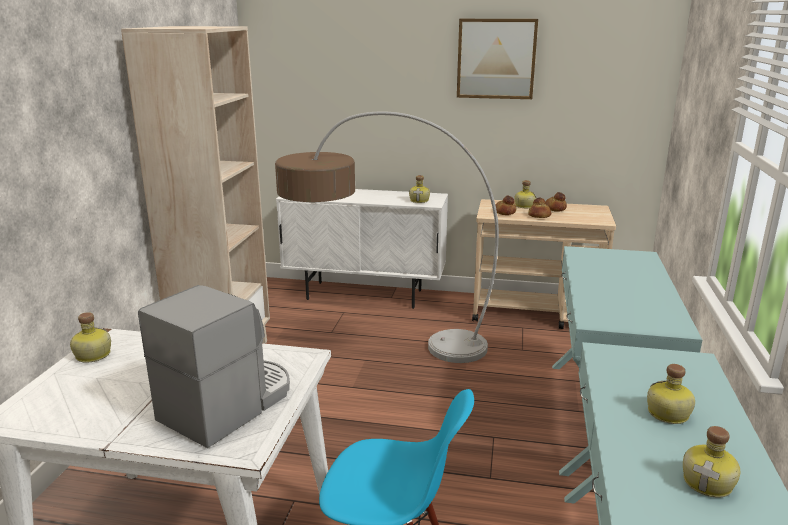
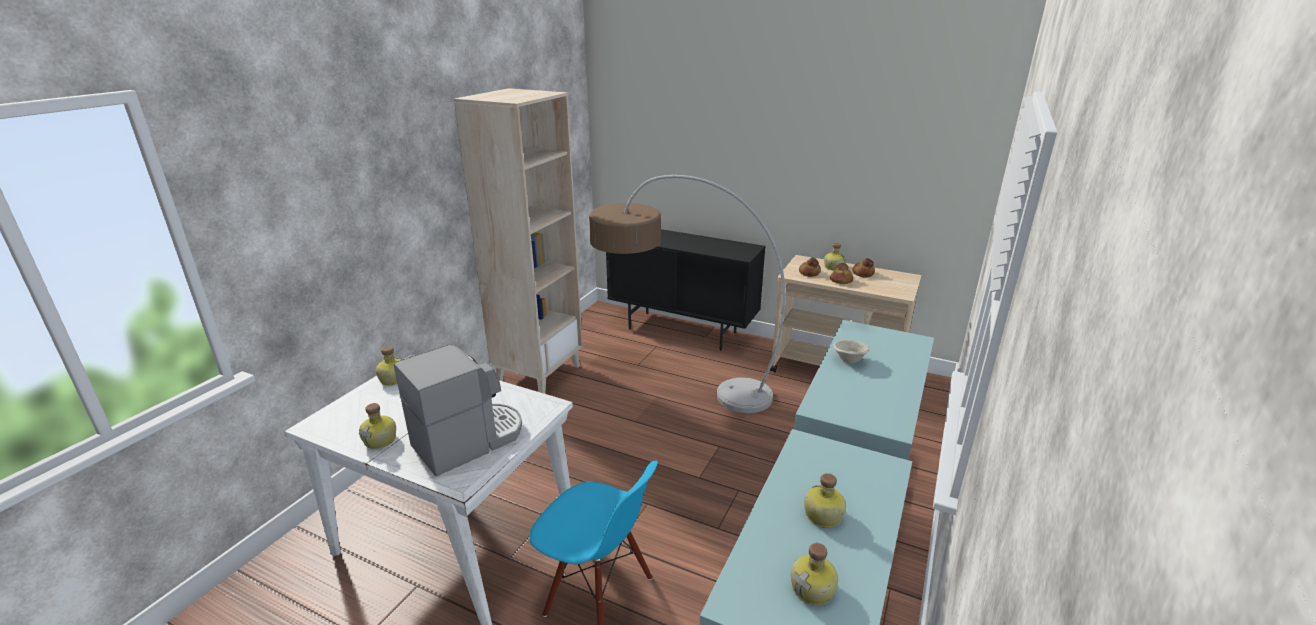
camera: 15 degrees right, 5 degrees up
(365, 295) = (682, 331): white cabinet -> black cabinet
(420, 200) = (733, 252): bottle -> bottle (381, 440)
(496, 59) = (818, 120): picture -> none
(594, 278) = (848, 361): none -> beige bowl

